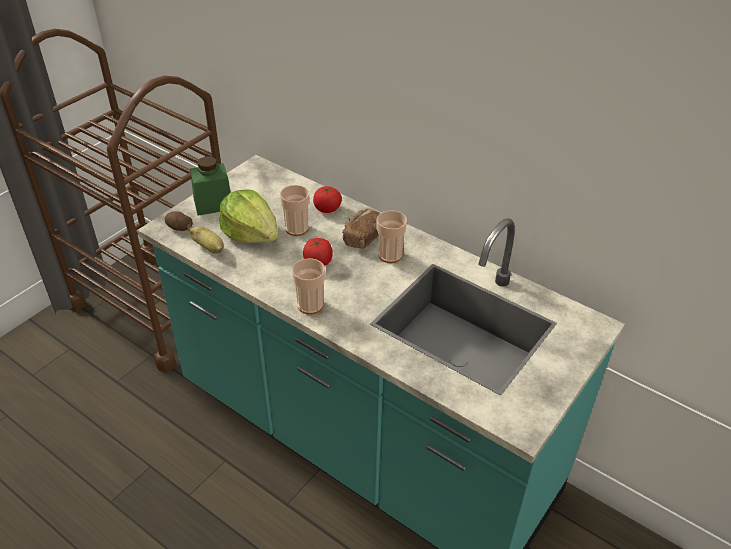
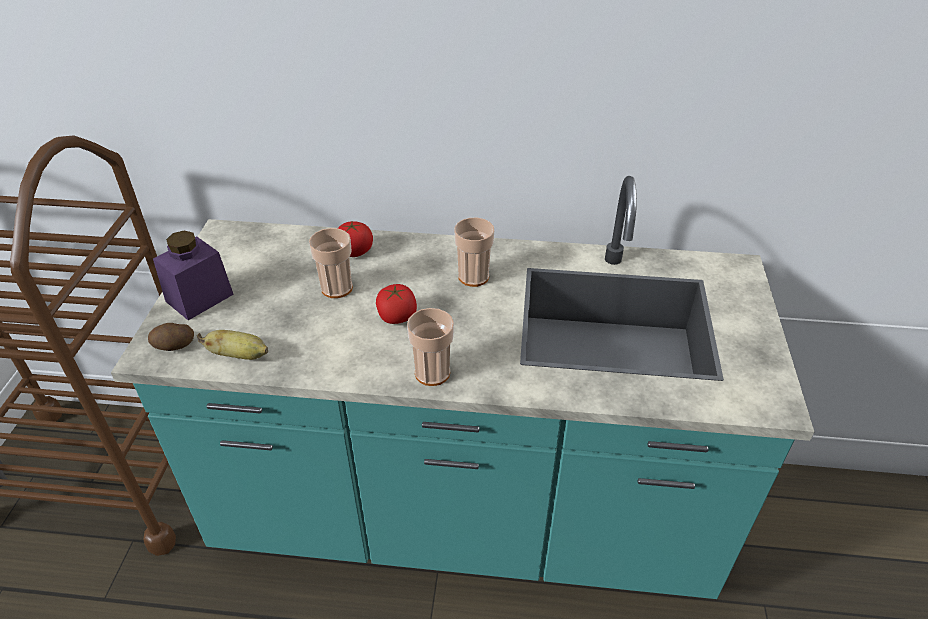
camera: 30 degrees left, 0 degrees up
(213, 204) = (199, 298): green jar -> purple jar
(251, 234) = (282, 316): lettuce -> none
(362, 237) = (425, 268): bread -> none

